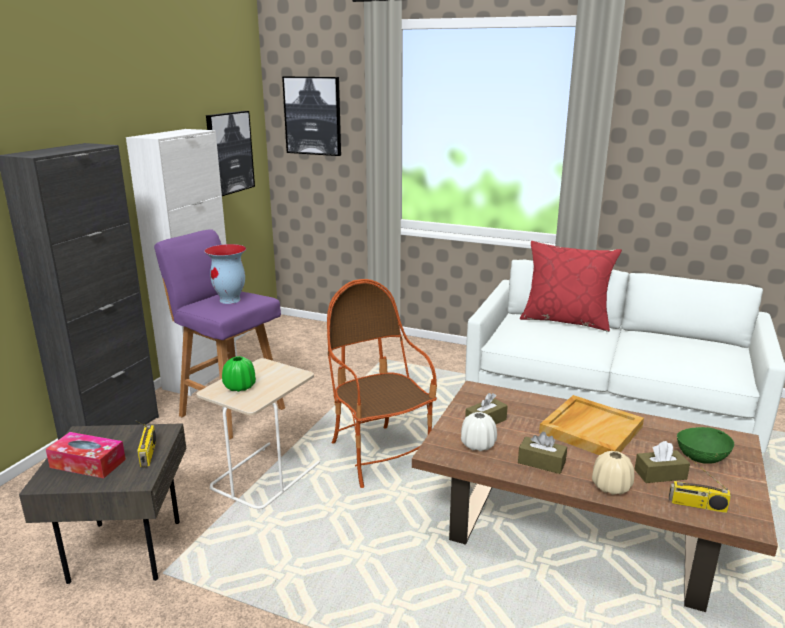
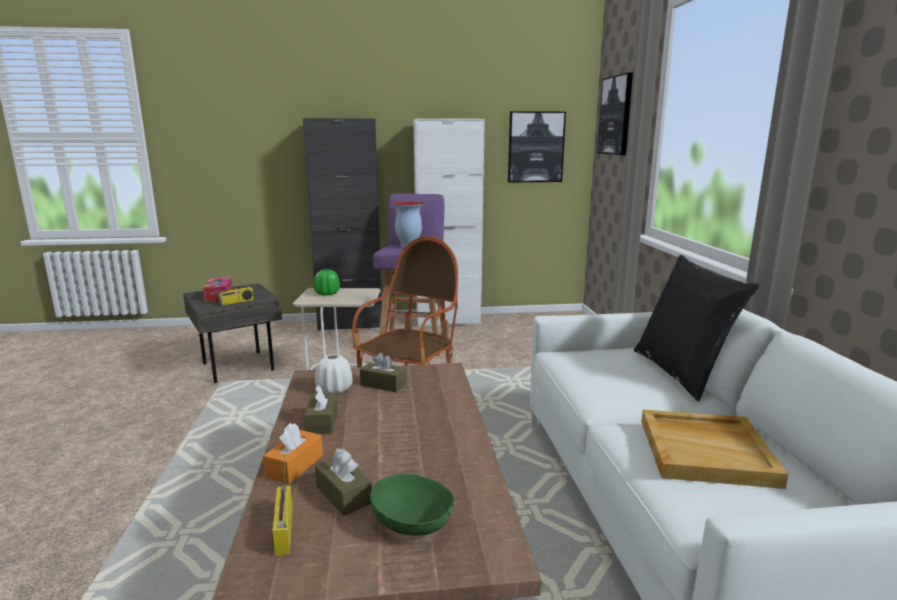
camera: 60 degrees right, 5 degrees down
(565, 320) = (681, 372): red pillow -> black pillow
(590, 429) = (418, 437): beige tray -> beige tray (706, 451)
(611, 487) = (295, 466): beige vase -> orange tissue box

